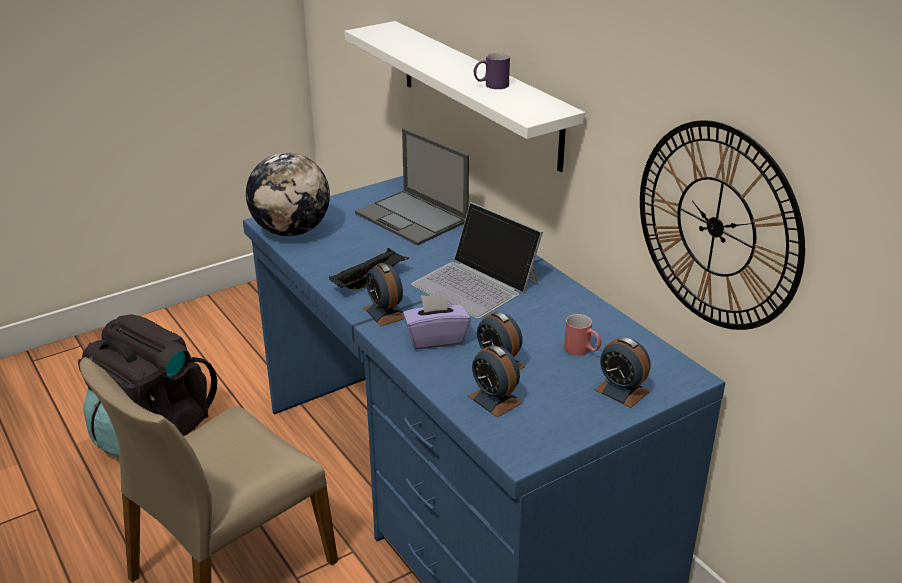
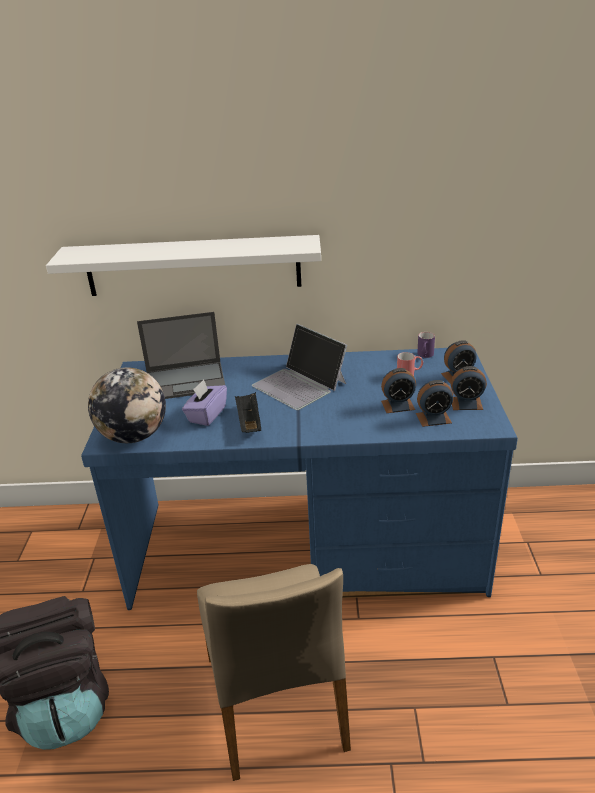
camera: 55 degrees left, 0 degrees up
(385, 313) = (297, 428): alarm clock -> alarm clock (466, 403)
(436, 338) = (348, 418): purple tissue box -> purple tissue box (206, 415)
(476, 283) = (300, 384): laptop -> laptop turned 60 degrees clockwise
(491, 86) = (240, 246): purple mug -> purple mug (424, 356)
(716, 226) = (447, 260): wall clock -> none

